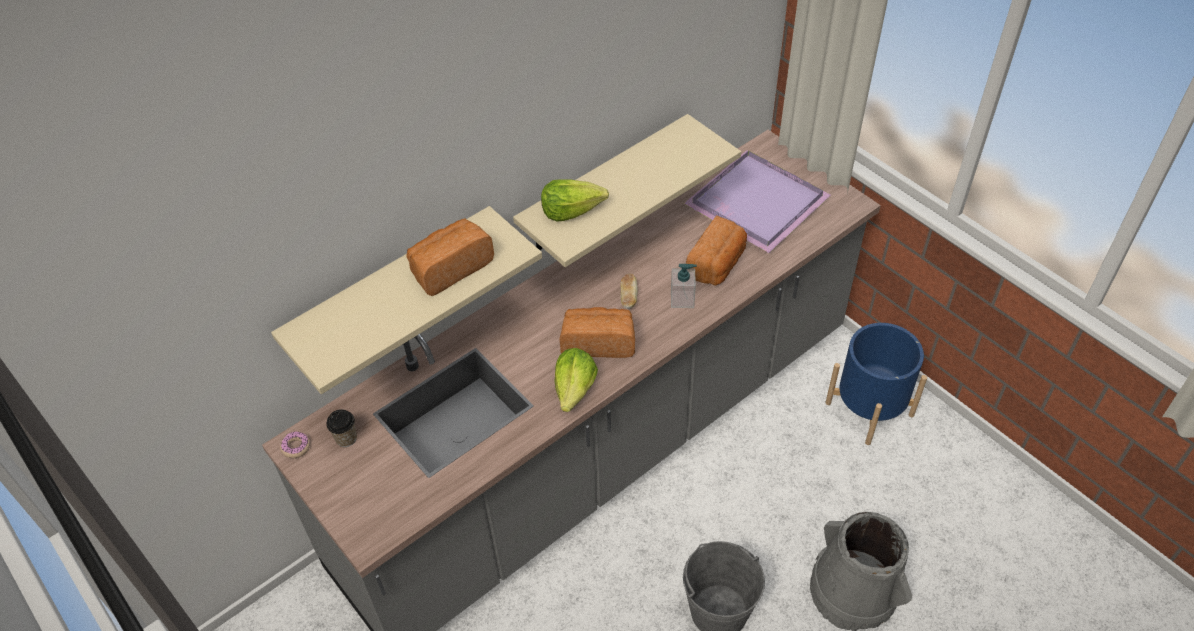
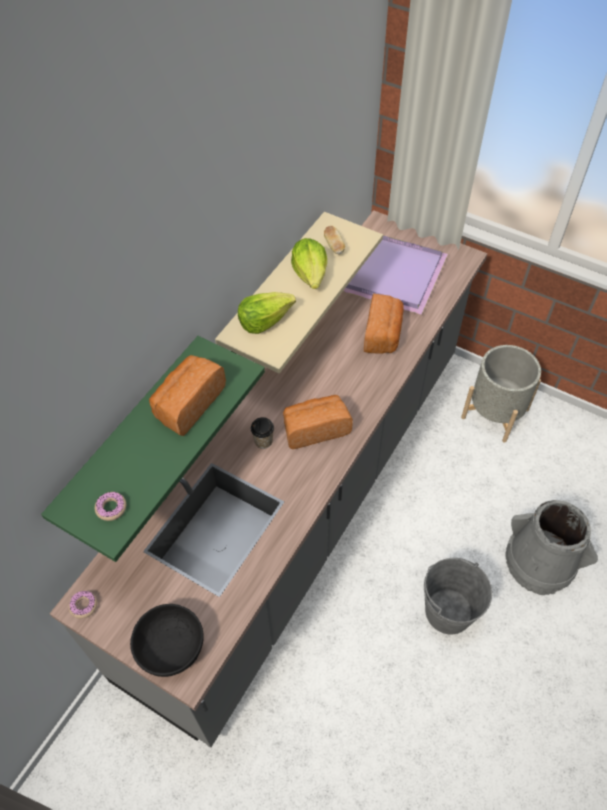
camera: 20 degrees left, 5 degrees up
(336, 344) = (111, 508): none -> donut
(346, 438) = (128, 583): cup -> cup (263, 441)
(361, 510) = (170, 647): none -> black bowl
(391, 289) = (132, 436): beige shelf -> green shelf
(575, 389) = (313, 476): lettuce -> lettuce (310, 274)
(628, 297) = (323, 382): bread -> bread (334, 246)
(682, 299) = (368, 372): soap dispenser -> none
(869, 409) = (495, 413): blue planter -> grey planter

